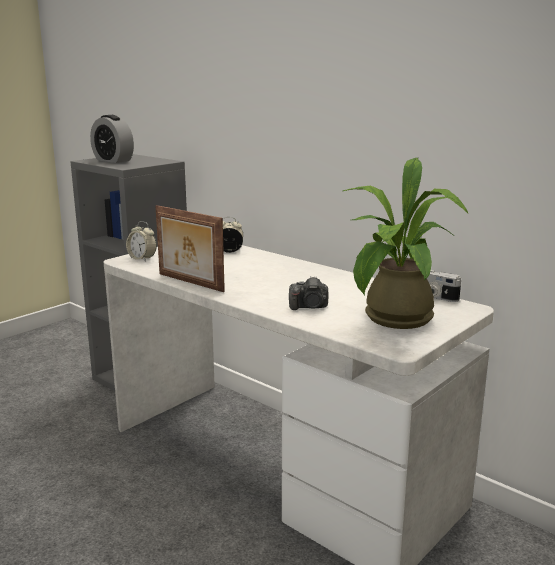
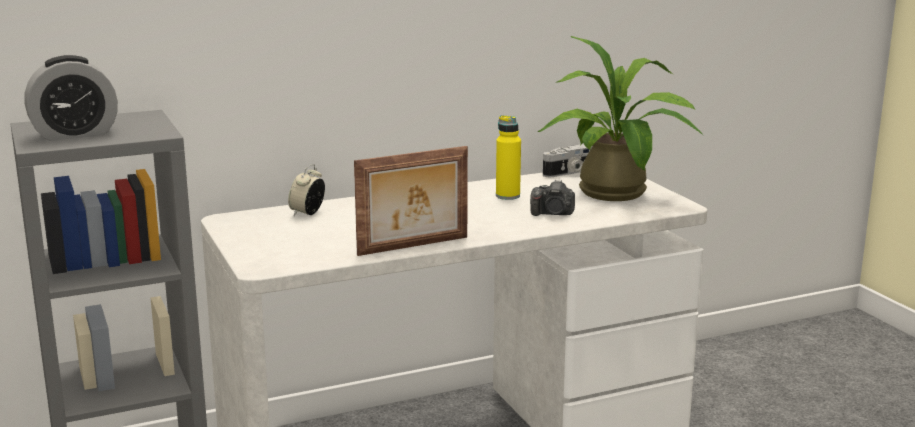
camera: 65 degrees left, 0 degrees up
(142, 259) = (273, 257): alarm clock -> none
(309, 307) = (553, 214): camera -> camera turned 75 degrees clockwise
(335, 288) = (507, 196): none -> yellow bottle

